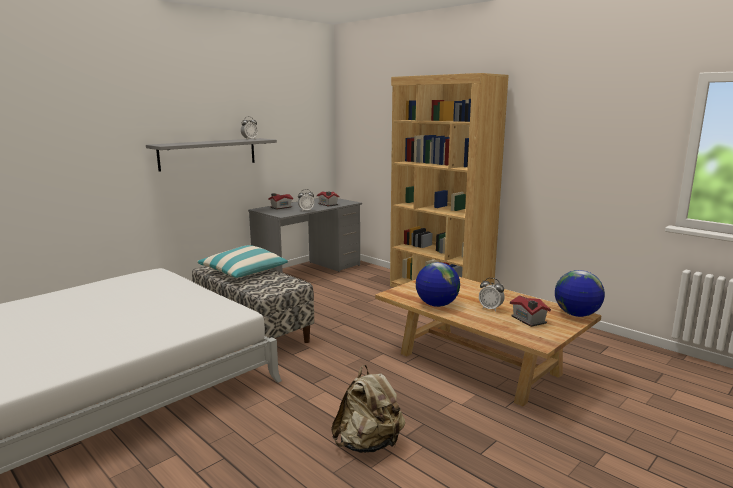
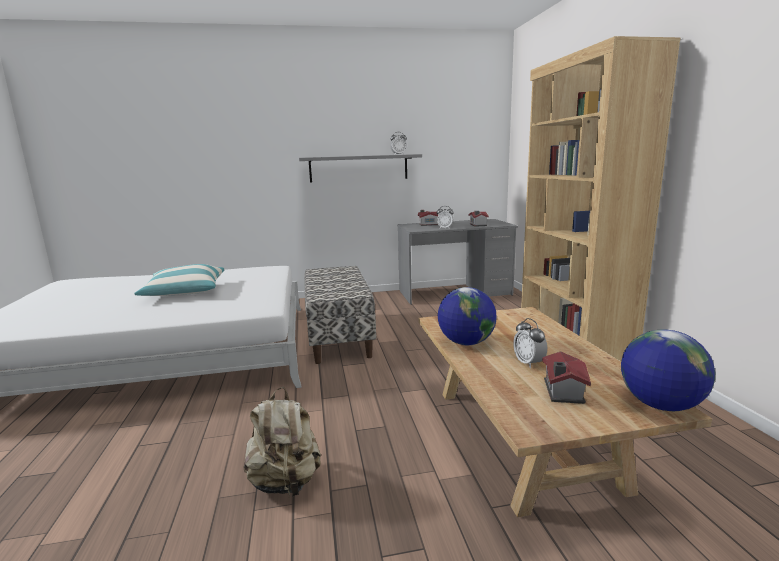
camera: 35 degrees right, 0 degrees up
(243, 271) = (337, 277): pillow -> pillow (185, 291)

